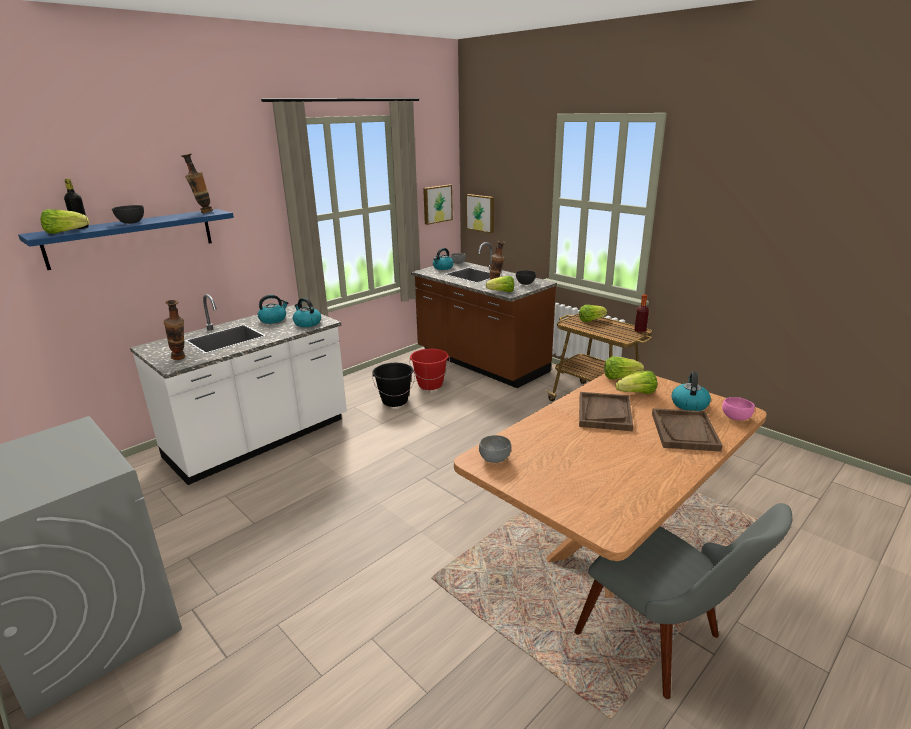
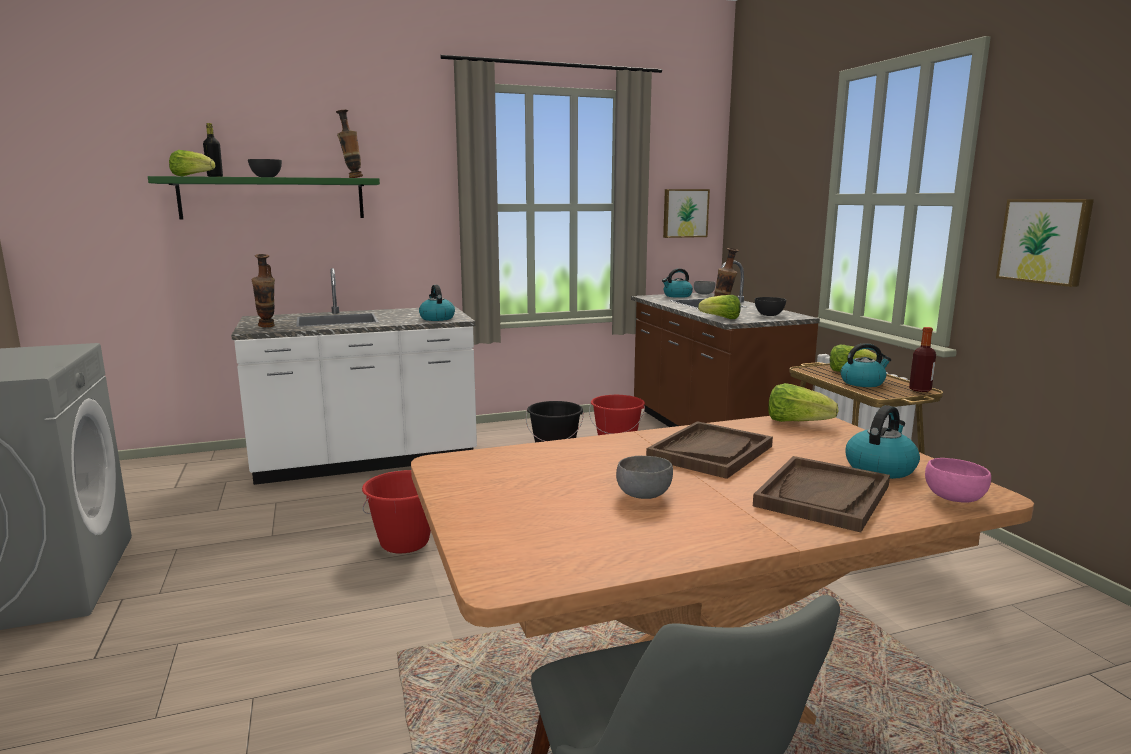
camera: 25 degrees right, 10 degrees down
(132, 238) = (273, 198): blue shelf -> green shelf
(273, 319) = (408, 313): kettle -> kettle (863, 383)
(359, 500) = (405, 543): none -> red bucket
(481, 213) = (745, 227): picture -> picture (1045, 241)
(494, 459) = (468, 466): grey bowl -> grey bowl (643, 495)
(637, 394) = (799, 442): lettuce -> none

